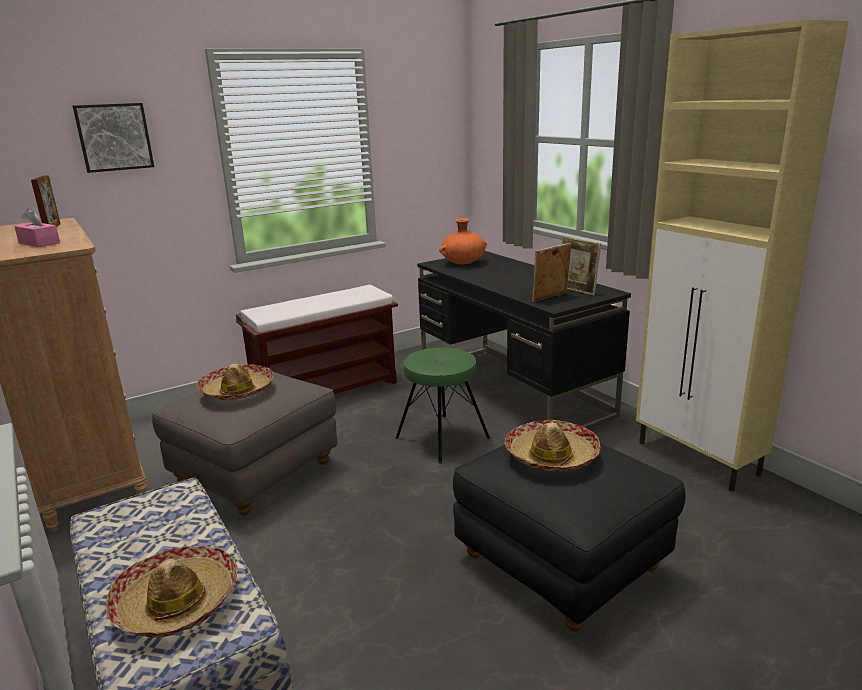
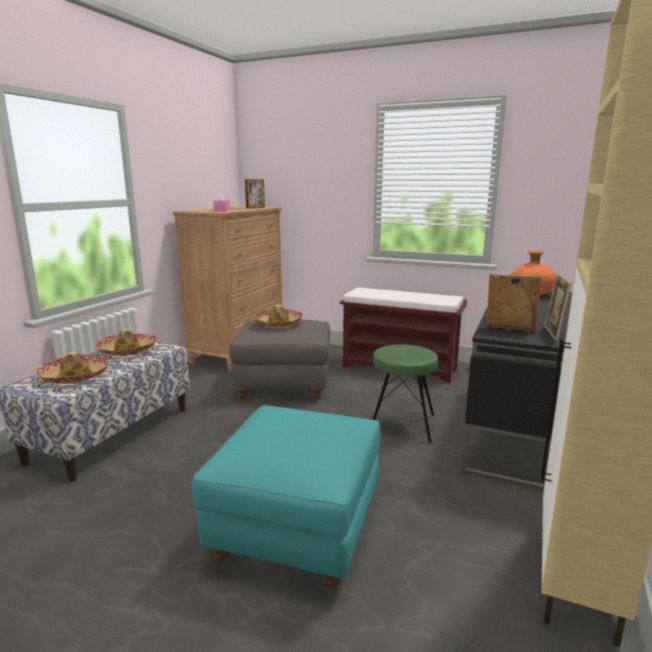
camera: 55 degrees right, 5 degrees down
(114, 137) = (314, 161): picture -> none
(551, 456) = (297, 424): hat -> hat (127, 350)
(562, 563) = (297, 530): black ottoman -> turquoise ottoman

